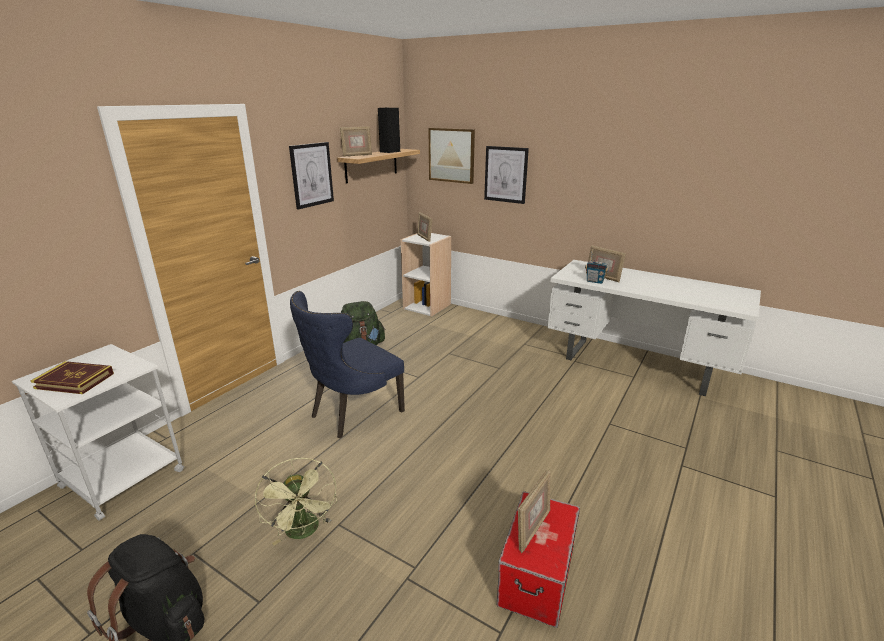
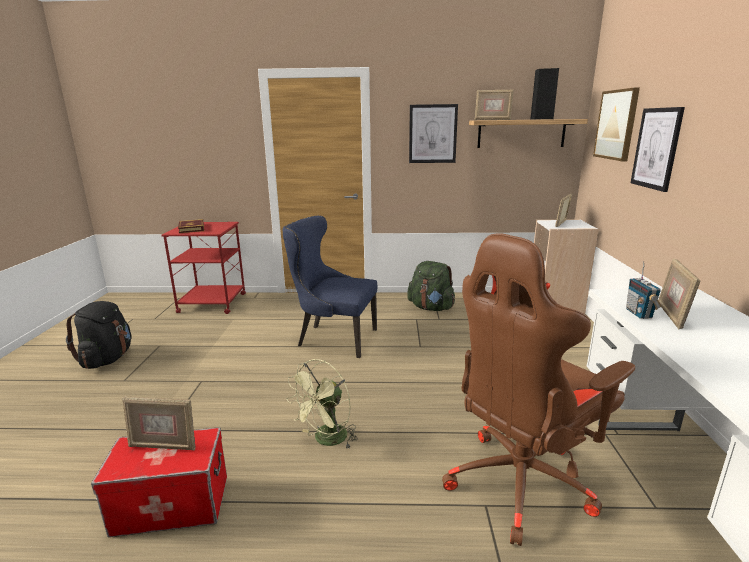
camera: 60 degrees right, 5 degrees down
(124, 477) = (213, 303): white cart -> red cart
(304, 532) = (189, 371): green fan -> green fan (326, 440)
(595, 401) = (526, 477): none -> brown office chair

